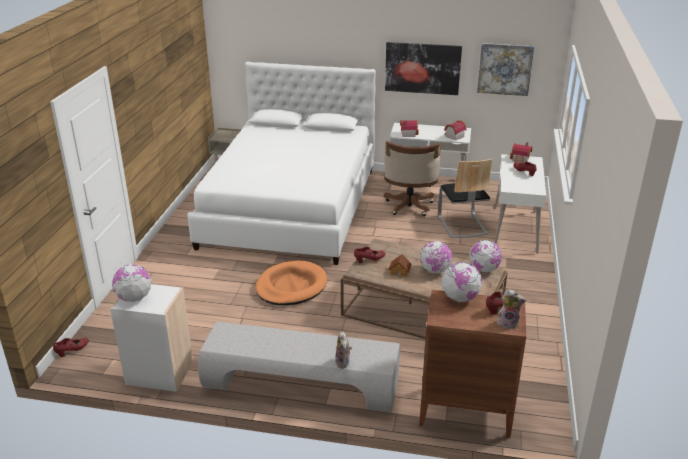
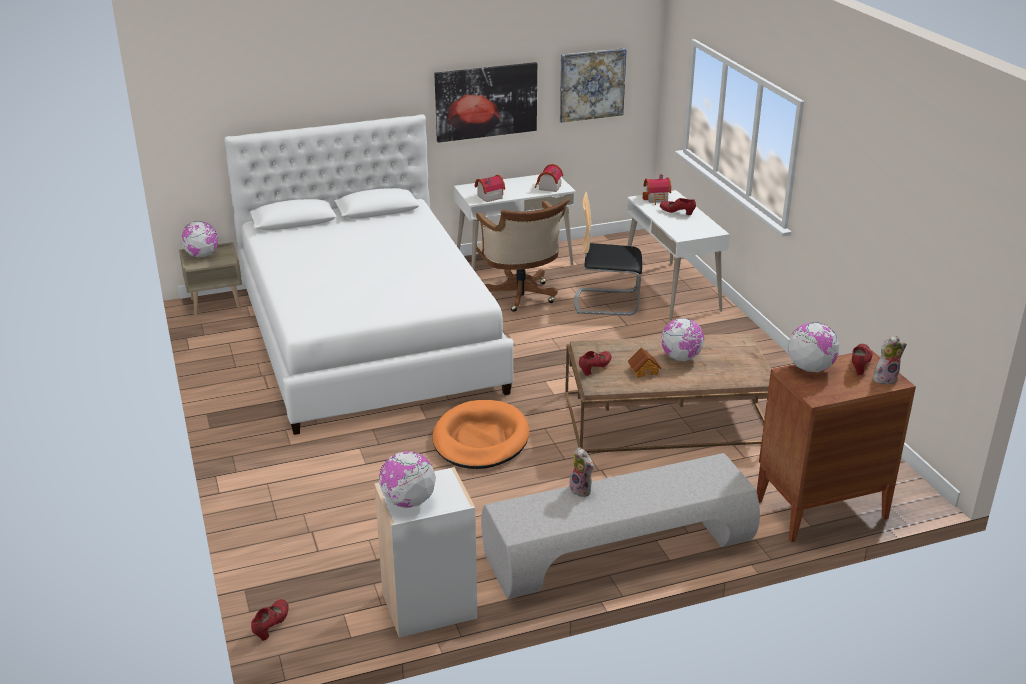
camera: 30 degrees left, 0 degrees up
(343, 363) = (690, 496): plush toy -> plush toy (582, 490)
(462, 225) = (607, 302): chair -> chair turned 135 degrees clockwise
(484, 269) = (730, 340): globe -> globe (202, 255)

